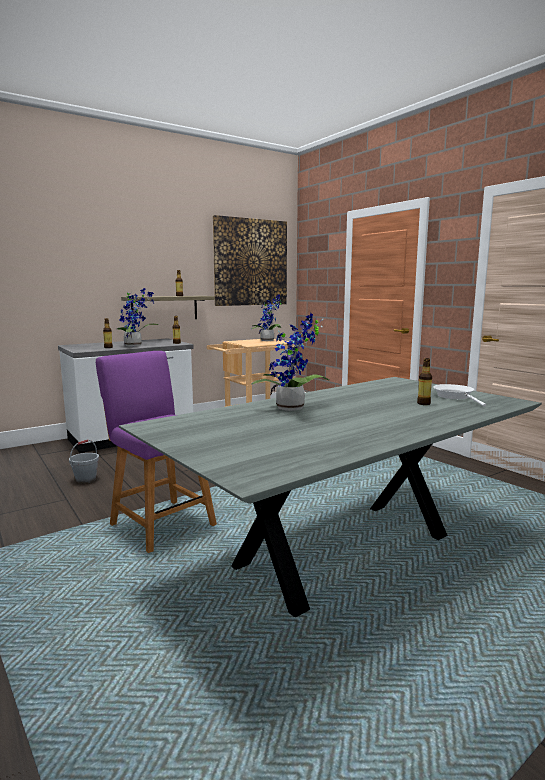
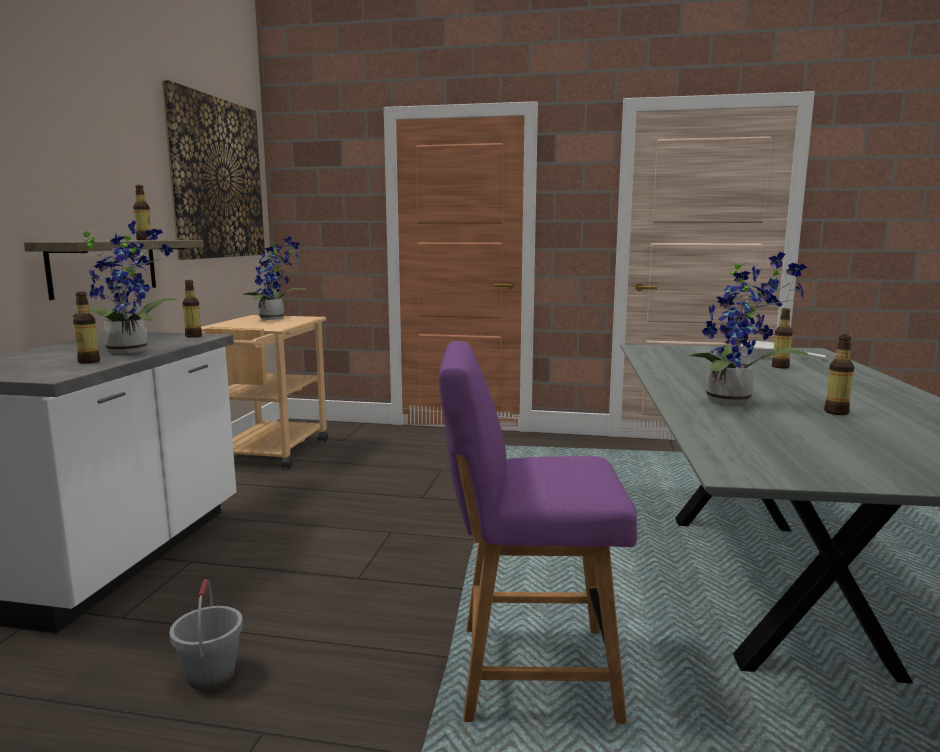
camera: 45 degrees left, 0 degrees up
(312, 425) = (836, 412): none -> bottle

